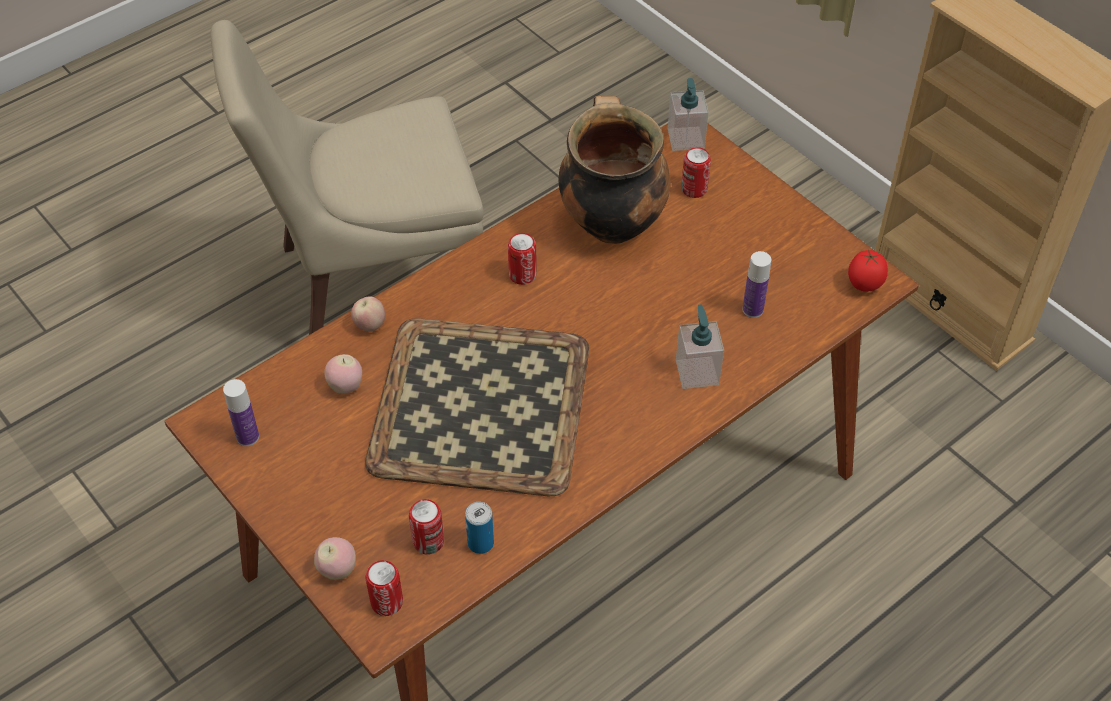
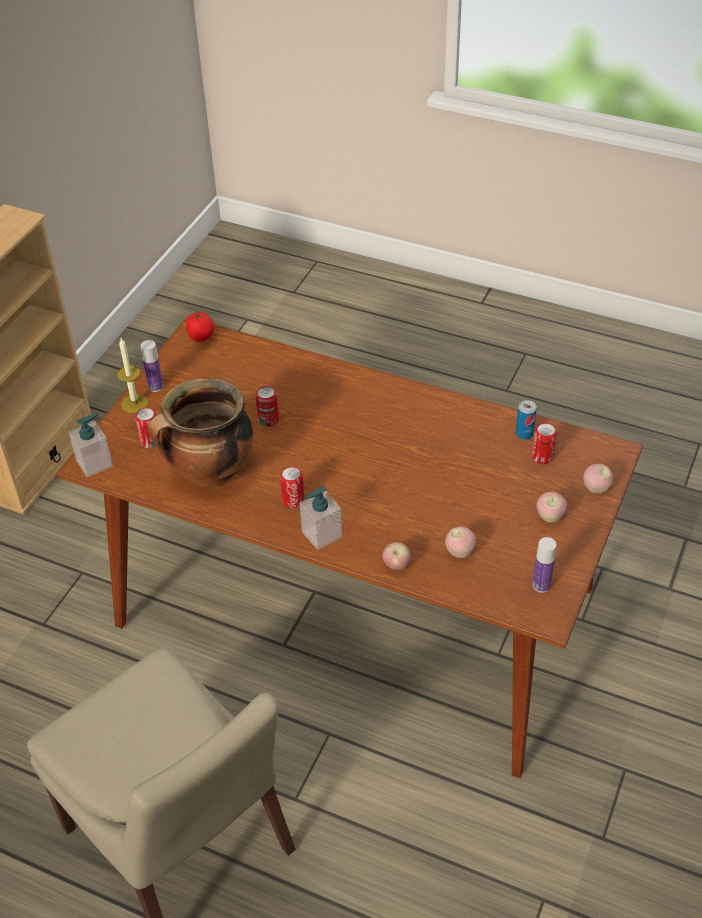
camera: 115 degrees left, 5 degrees down
(331, 496) = (550, 517): none -> apple
(387, 602) = (596, 457): can -> can (268, 420)
(482, 408) = (425, 474): tray -> none
(697, 372) = (325, 387): soap dispenser -> soap dispenser (321, 534)
(752, 310) = (254, 378): bottle -> bottle (155, 386)
(768, 193) = (134, 403): none -> candle

